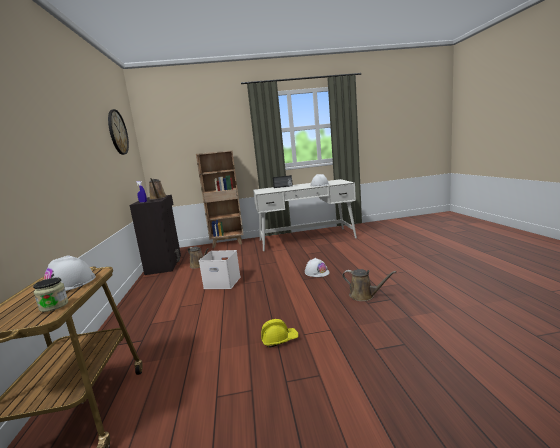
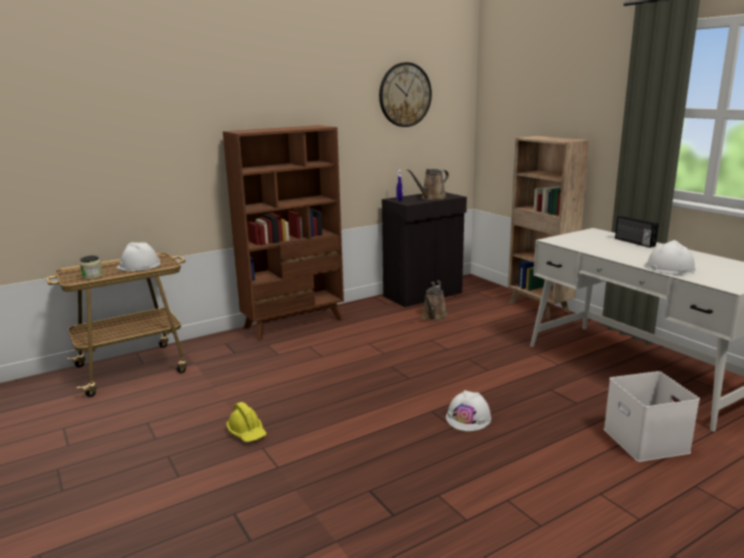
camera: 65 degrees right, 5 degrees up
(132, 309) = (294, 323): none -> brown bookcase
(221, 283) = (385, 350): white storage box -> white storage box (643, 440)
(364, 296) = (394, 483): brown watering can -> none

